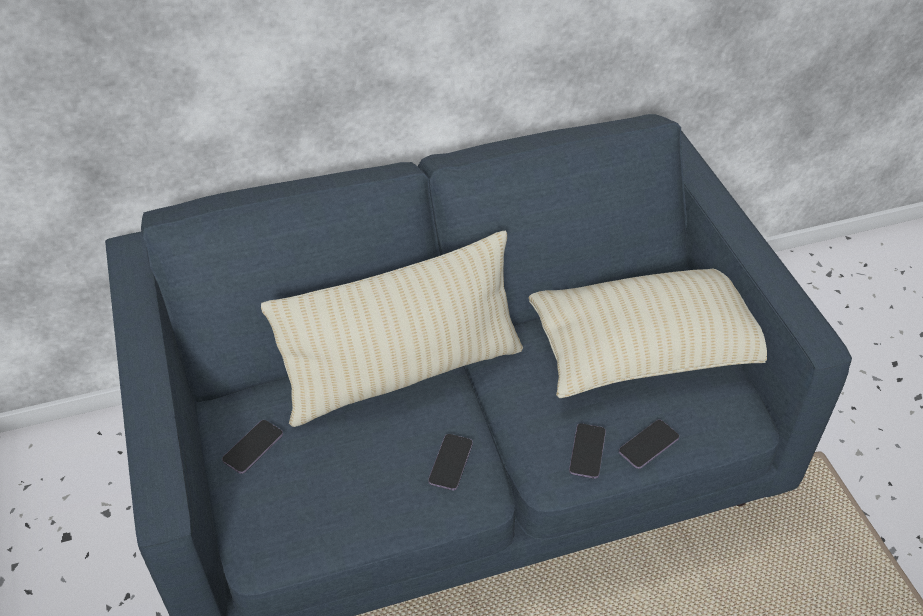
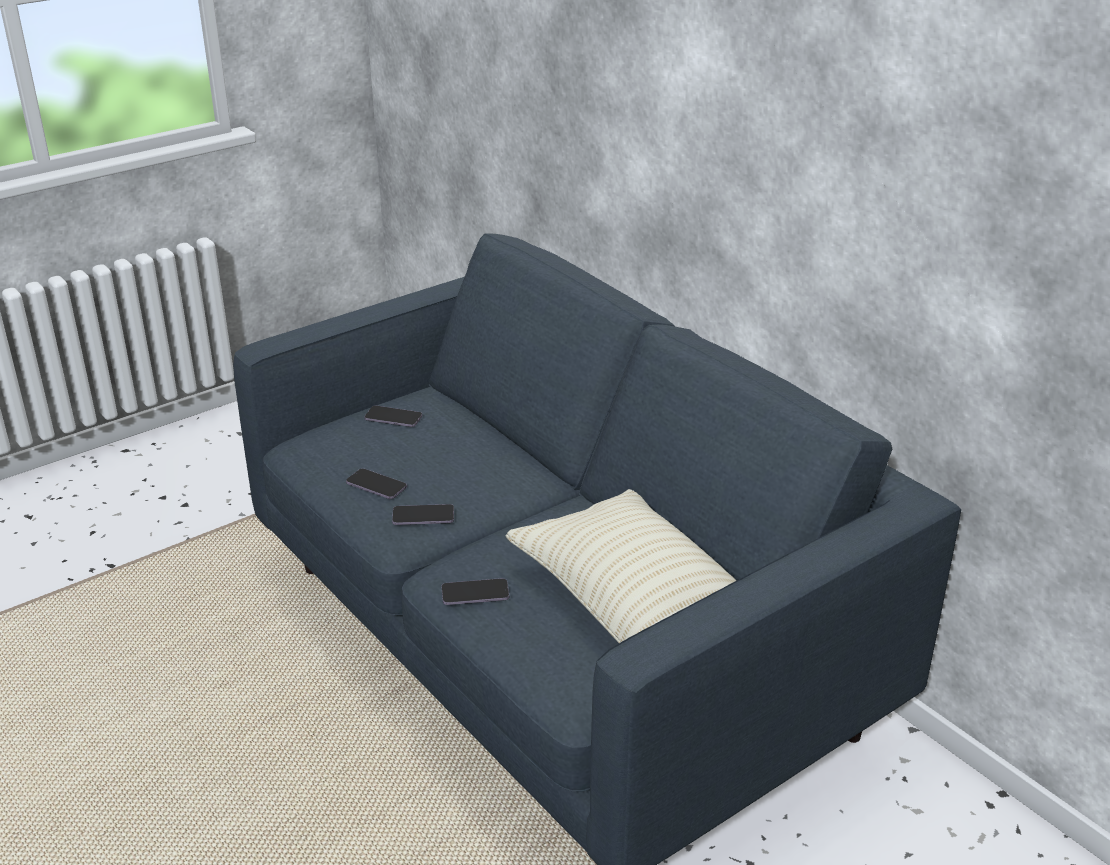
camera: 70 degrees right, 15 degrees down
(403, 374) = (514, 469): beige pillow -> none
(648, 445) = (504, 633): phone -> phone (376, 485)

